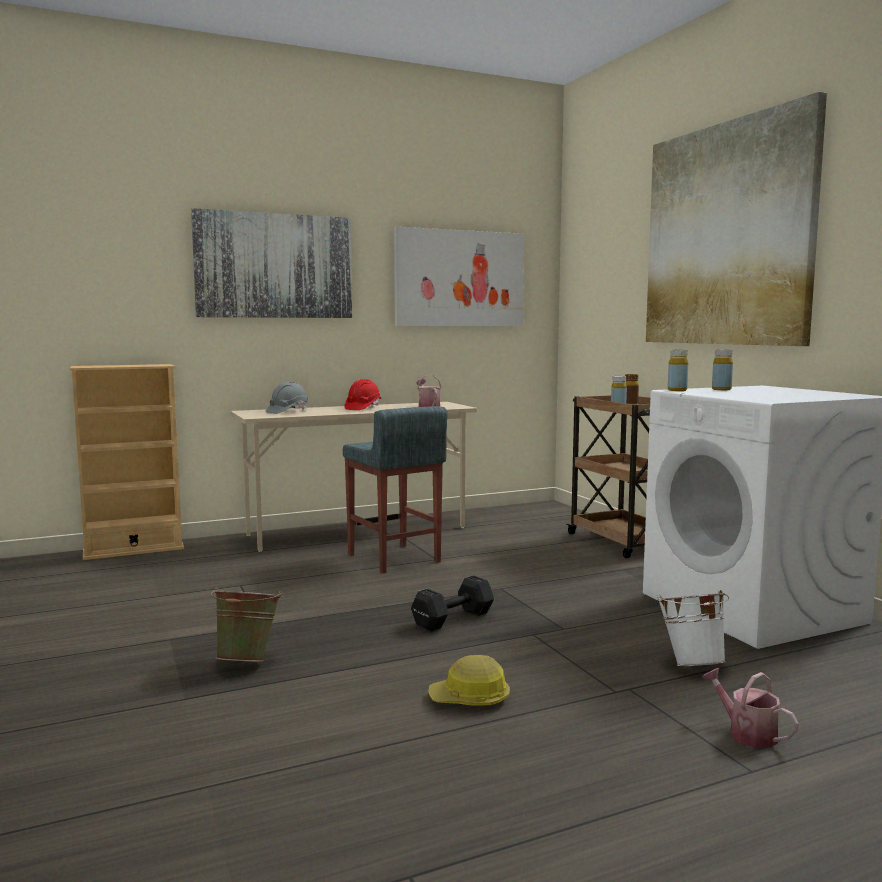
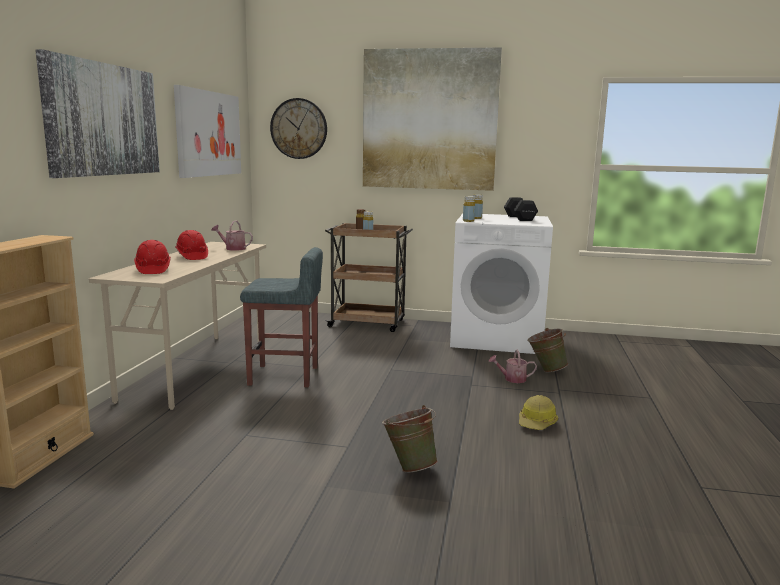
camera: 55 degrees left, 5 degrees up
(287, 411) = (153, 270): grey hard hat -> red hard hat
(451, 619) = (422, 394): black dumbbell -> black dumbbell (519, 218)
(596, 267) = (299, 128): none -> wall clock
(691, 664) = (545, 370): white bucket -> green bucket
(746, 733) = (619, 386): watering can -> watering can (512, 379)

